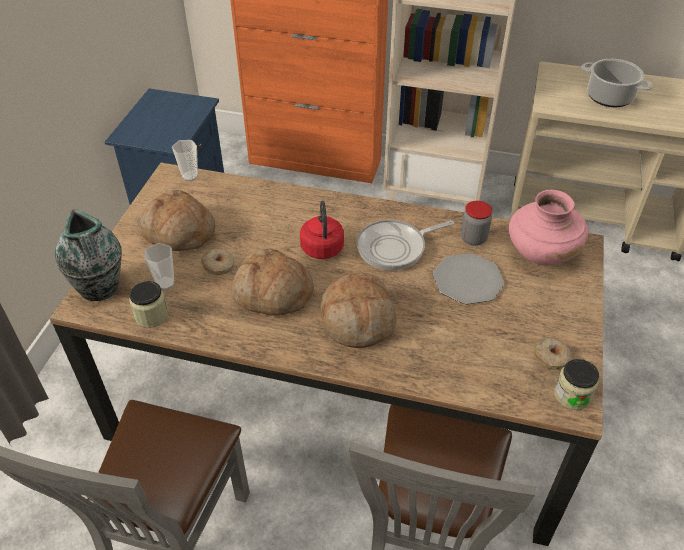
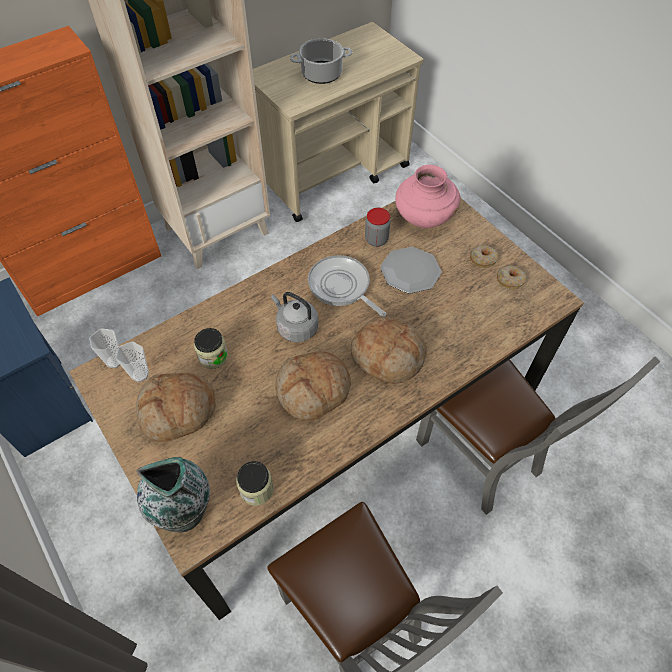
camera: 50 degrees left, 10 degrees up
(165, 283) = (229, 457): cup -> cup (140, 374)
(219, 265) = (247, 407): donut -> donut (483, 259)
(322, 246) = (295, 327): red kettle -> grey kettle
(395, 248) = (341, 287): frying pan -> frying pan turned 120 degrees clockwise
(572, 395) = (546, 293): jar -> jar (213, 356)

